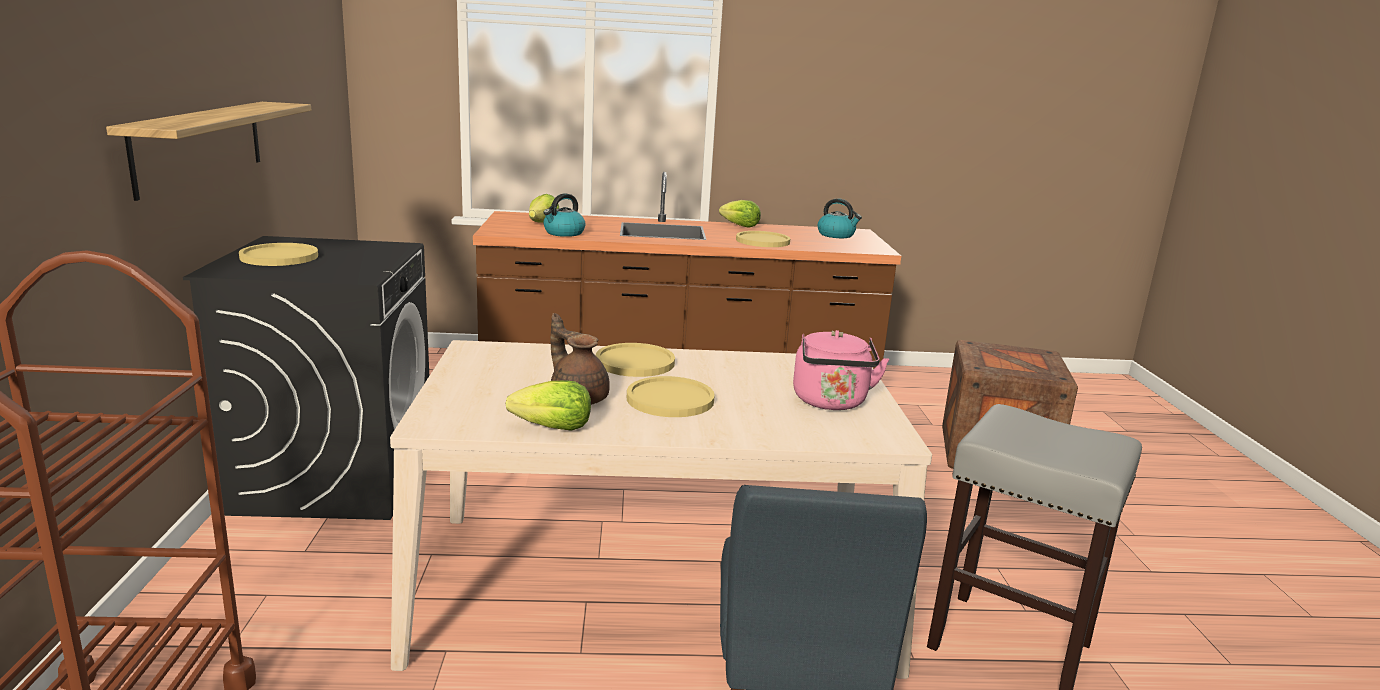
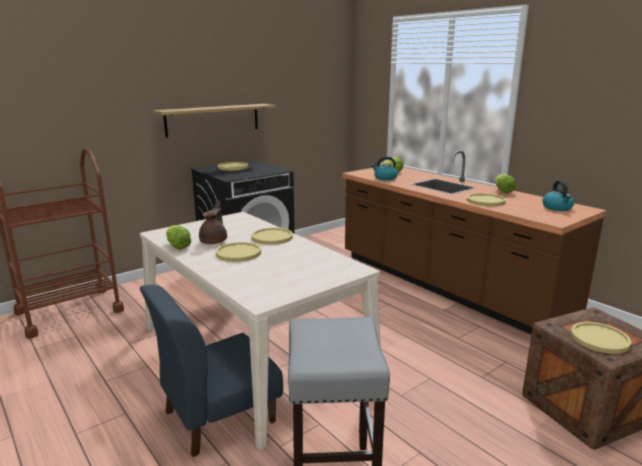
camera: 55 degrees right, 0 degrees up
(831, 403) = (289, 279): pink kettle -> none
(1024, 365) = (599, 339): none -> yellow plate

